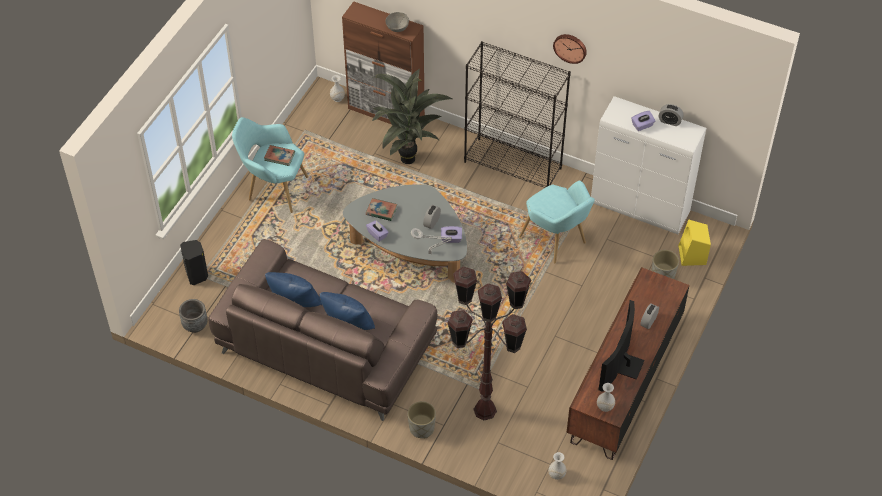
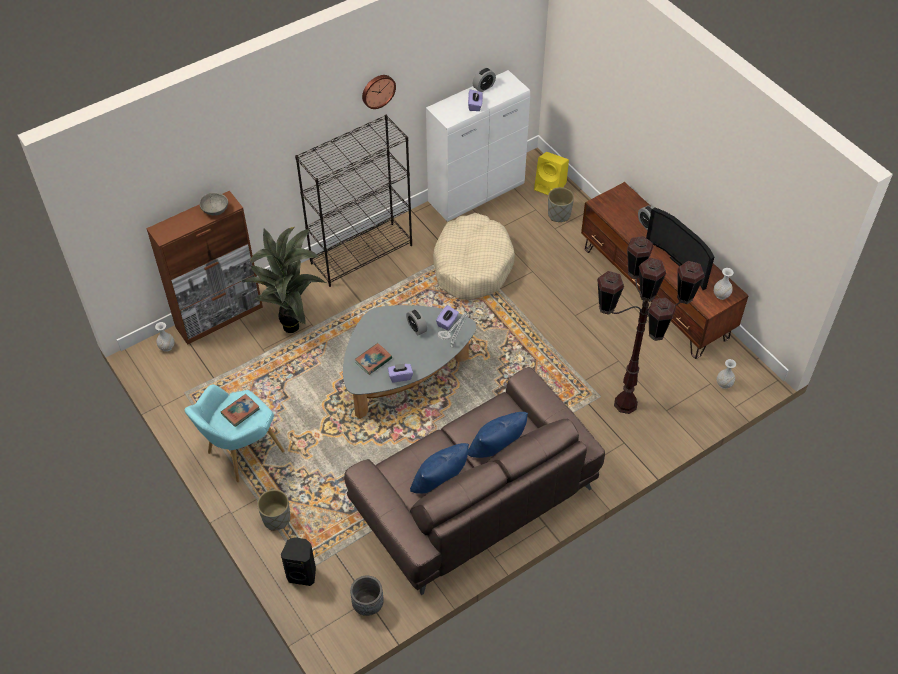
camera: 60 degrees left, 0 degrees up
(421, 428) = (617, 461): grey planter -> grey planter (276, 519)
(556, 241) = (472, 265): turquoise armchair -> beige dog bed

